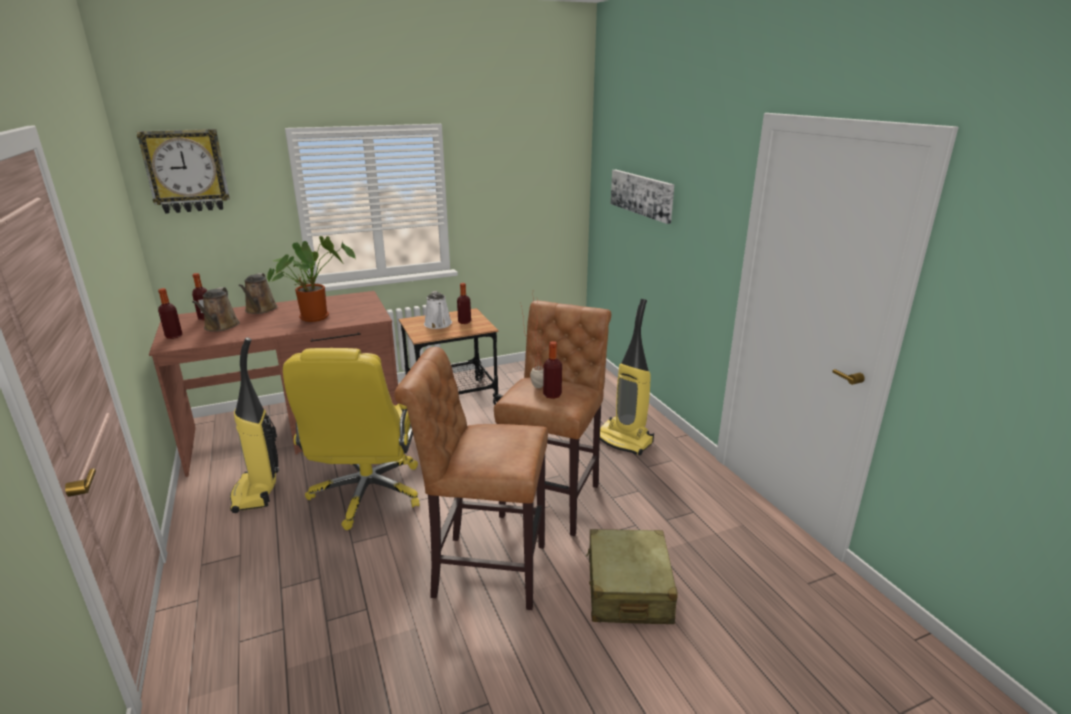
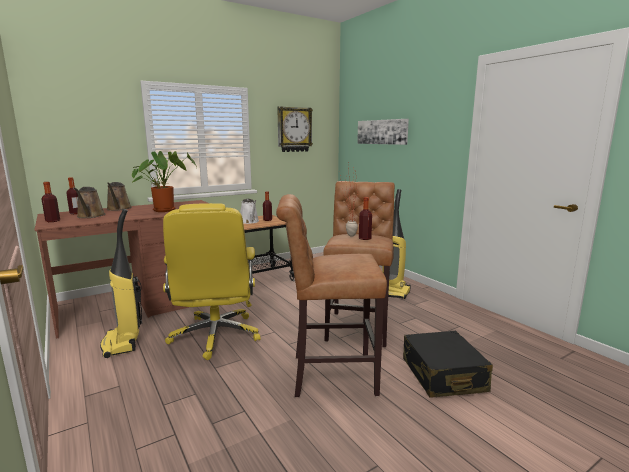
camera: 10 degrees left, 10 degrees down
(186, 171) = (64, 105): wall clock -> wall clock (294, 129)
(628, 589) = (443, 375): beige suitcase -> black suitcase

